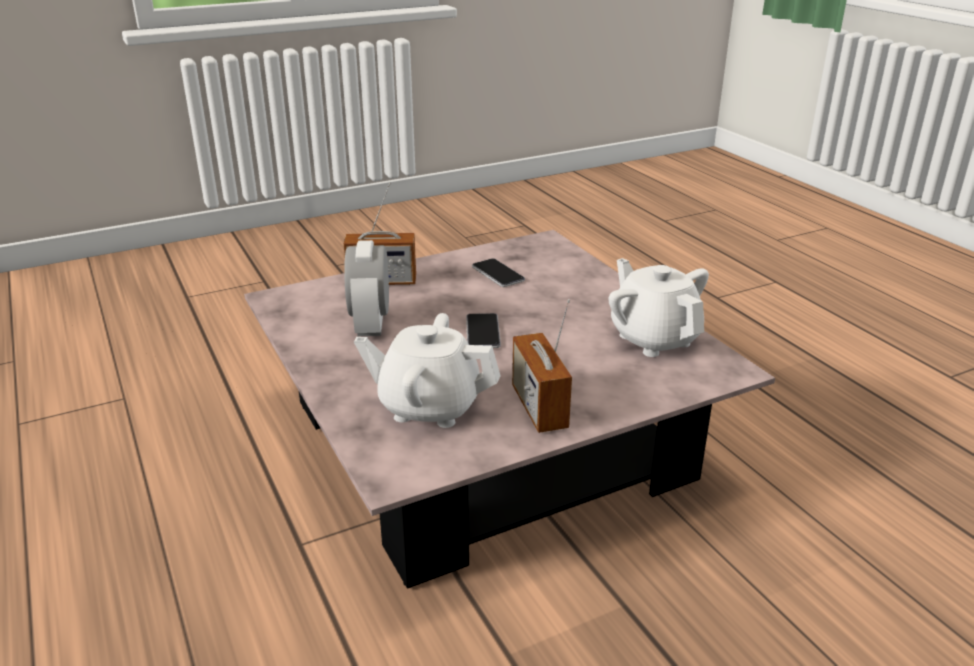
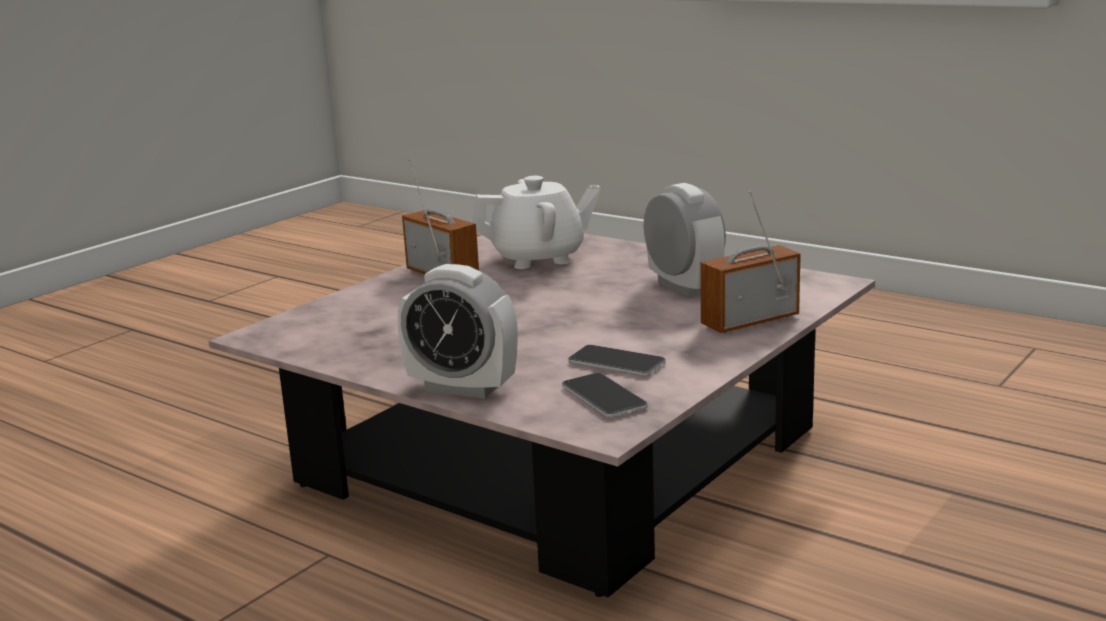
camera: 155 degrees right, 10 degrees down
(482, 332) = (556, 306): phone -> phone (604, 397)
(600, 280) = (462, 388): none -> alarm clock
(654, 338) = (354, 342): white teapot -> none

